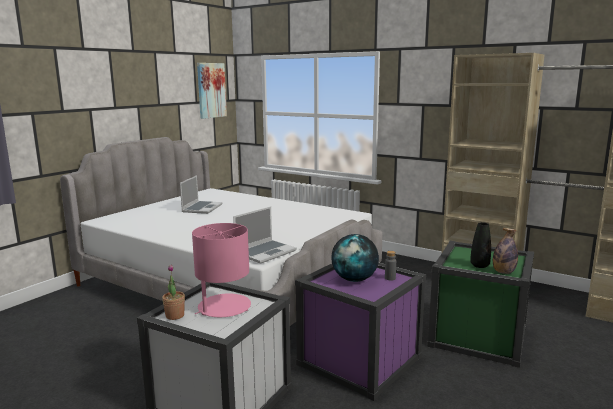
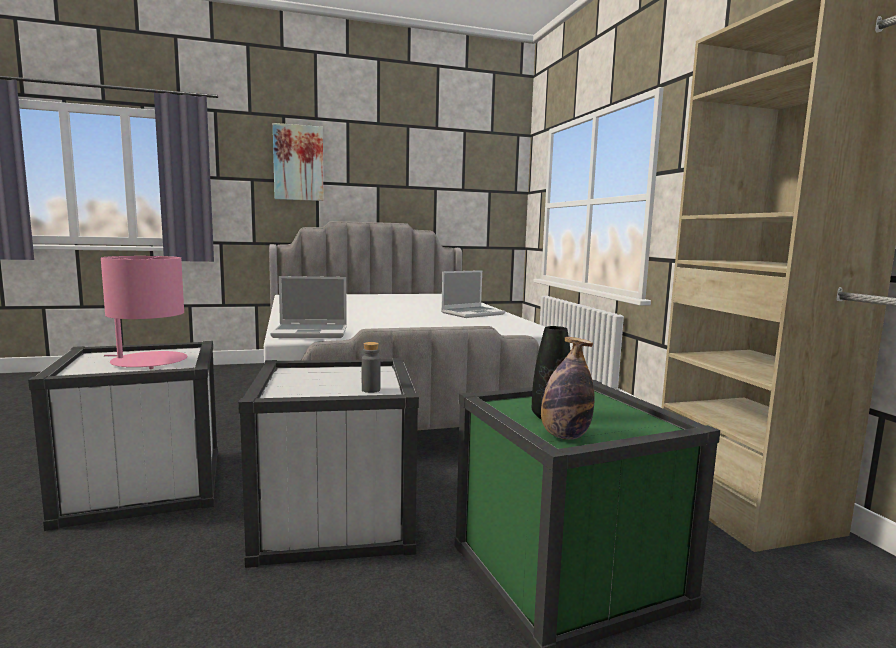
camera: 40 degrees right, 5 degrees down
(175, 315) = (102, 355): potted plant -> none
(202, 208) = (393, 302): laptop -> laptop (472, 313)
(211, 90) = (487, 177): picture -> picture (298, 163)
(354, 279) = (329, 379): globe -> none
(360, 360) = (335, 518): purple storage box -> white storage box

